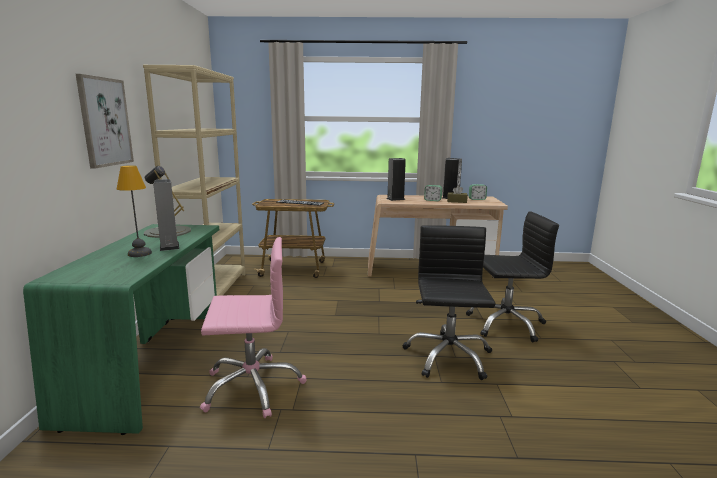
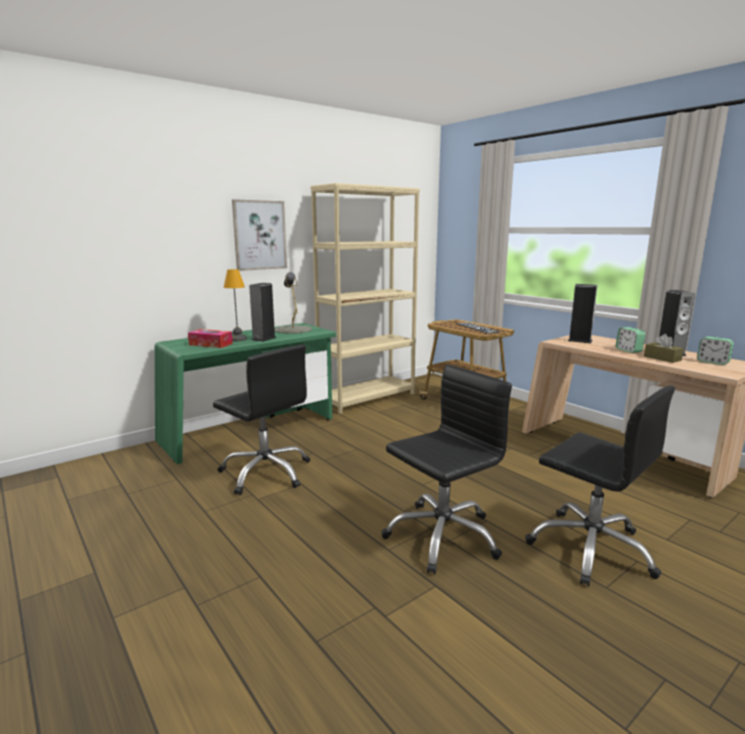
camera: 50 degrees right, 0 degrees up
(125, 266) = (211, 344): none -> tissue box
(252, 386) = (266, 472): pink office chair -> black office chair

